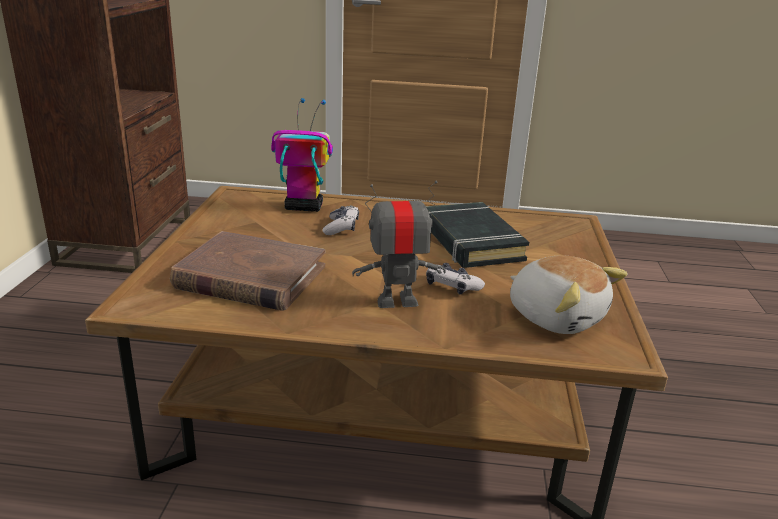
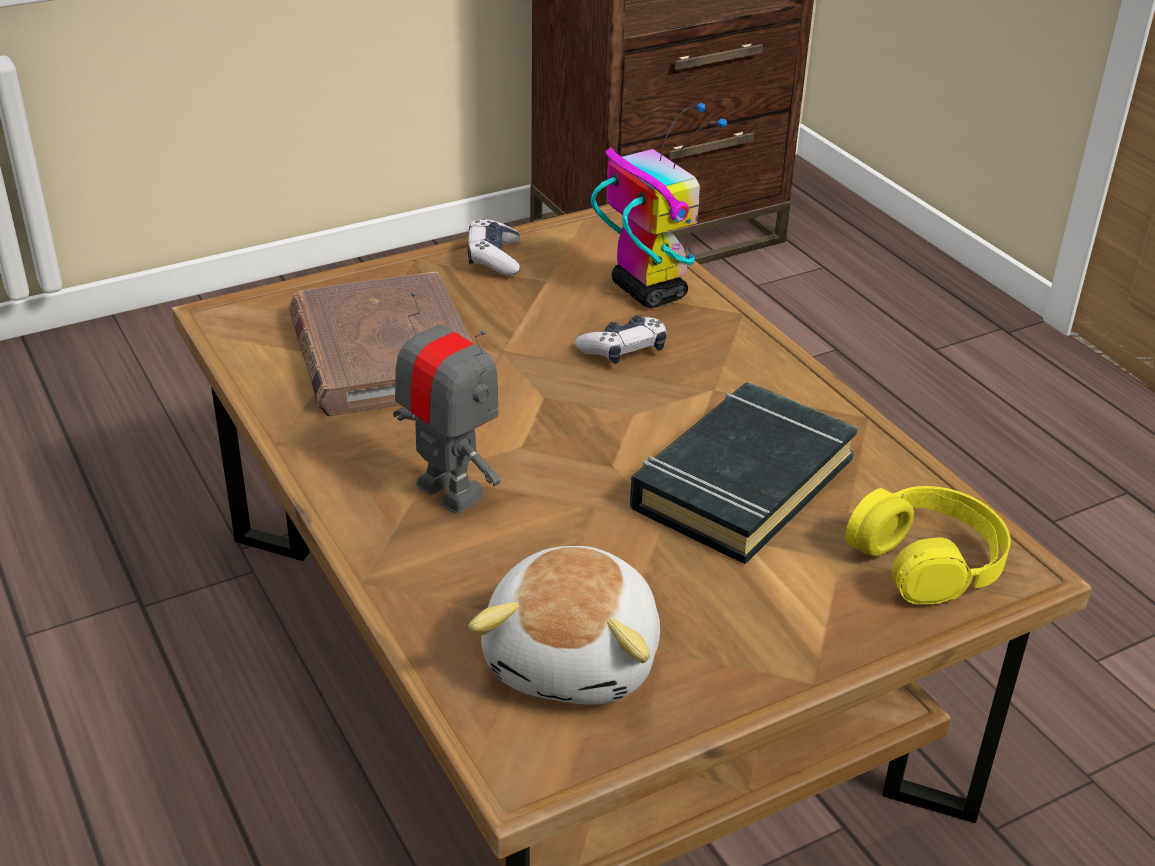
camera: 55 degrees right, 10 degrees up
(452, 287) = (554, 522): game controller -> game controller (494, 258)
(557, 230) = (928, 558): none -> yellow headphones

